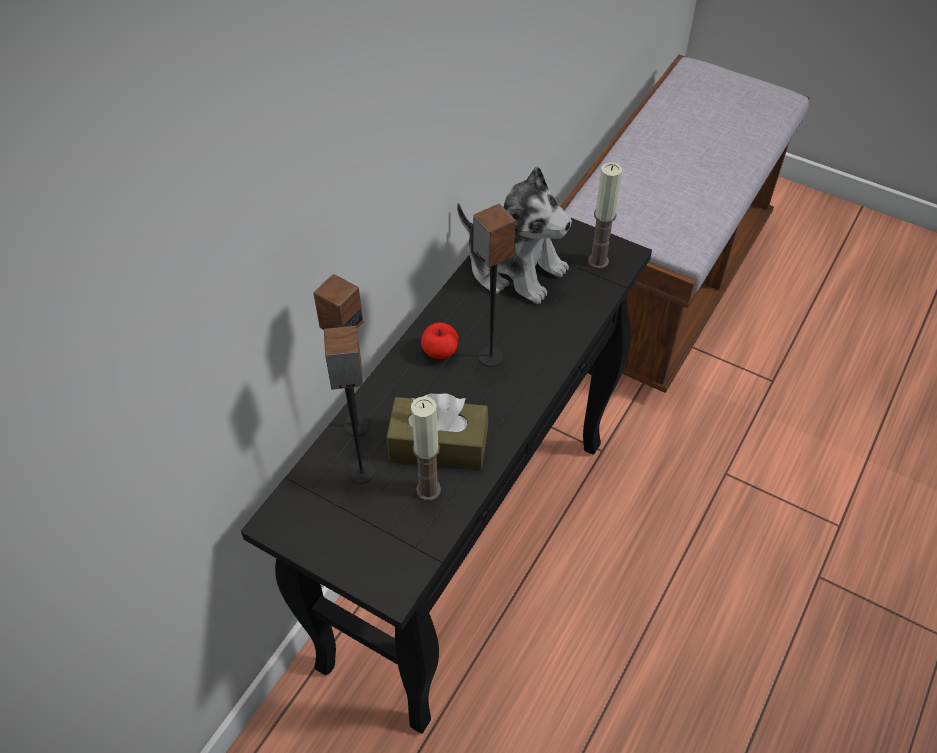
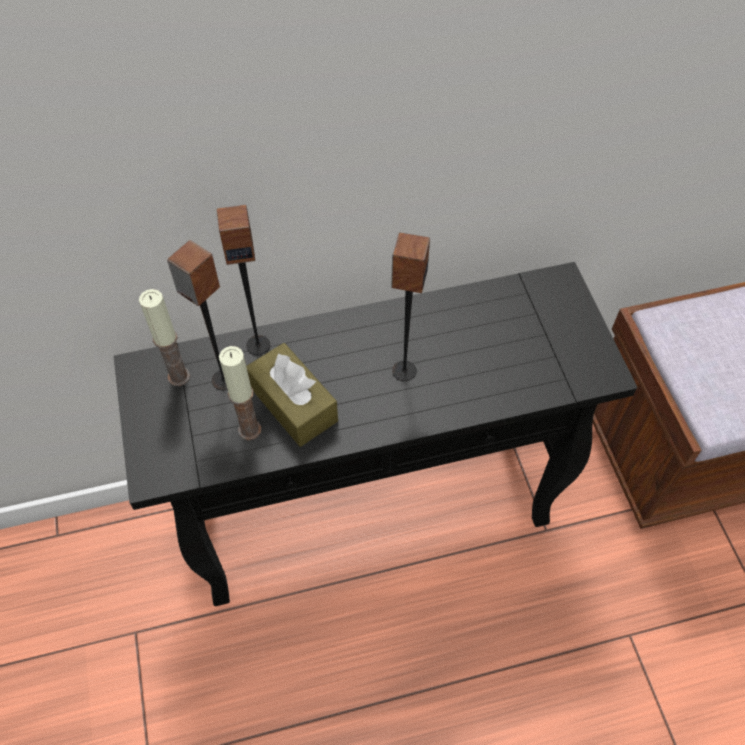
camera: 45 degrees right, 5 degrees up
(440, 352) = (372, 338): apple -> none
(514, 268) = (503, 317): plush toy -> none
(598, 261) = (578, 362): candle -> candle (179, 376)

